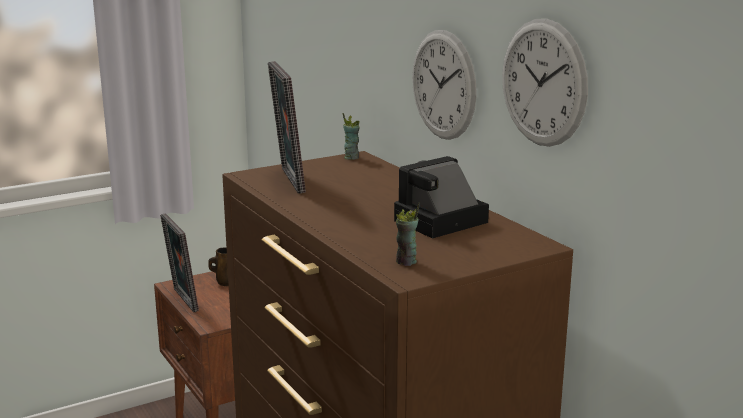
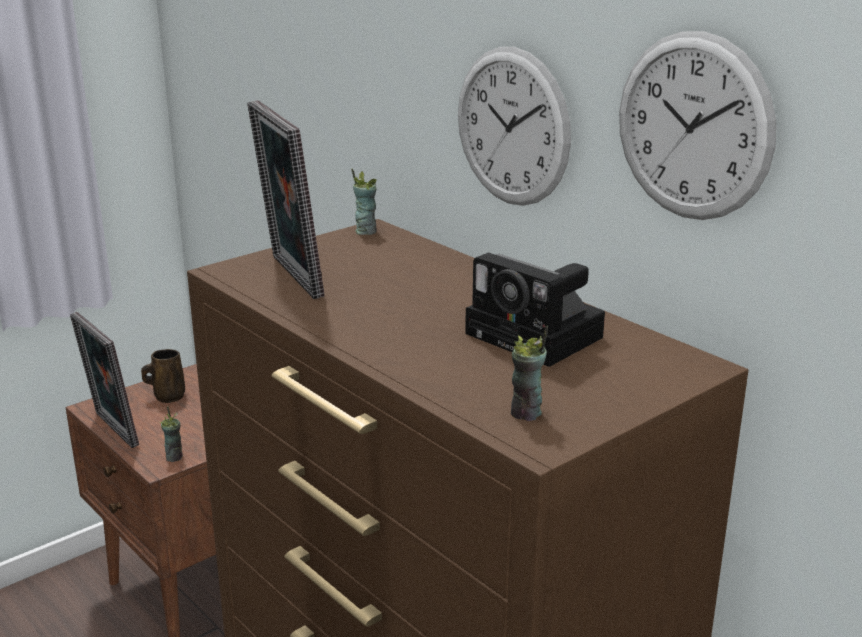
camera: 10 degrees left, 5 degrees up
(221, 320) = (174, 457): none -> cup
(438, 223) = (539, 337): camera -> camera turned 90 degrees counterclockwise

